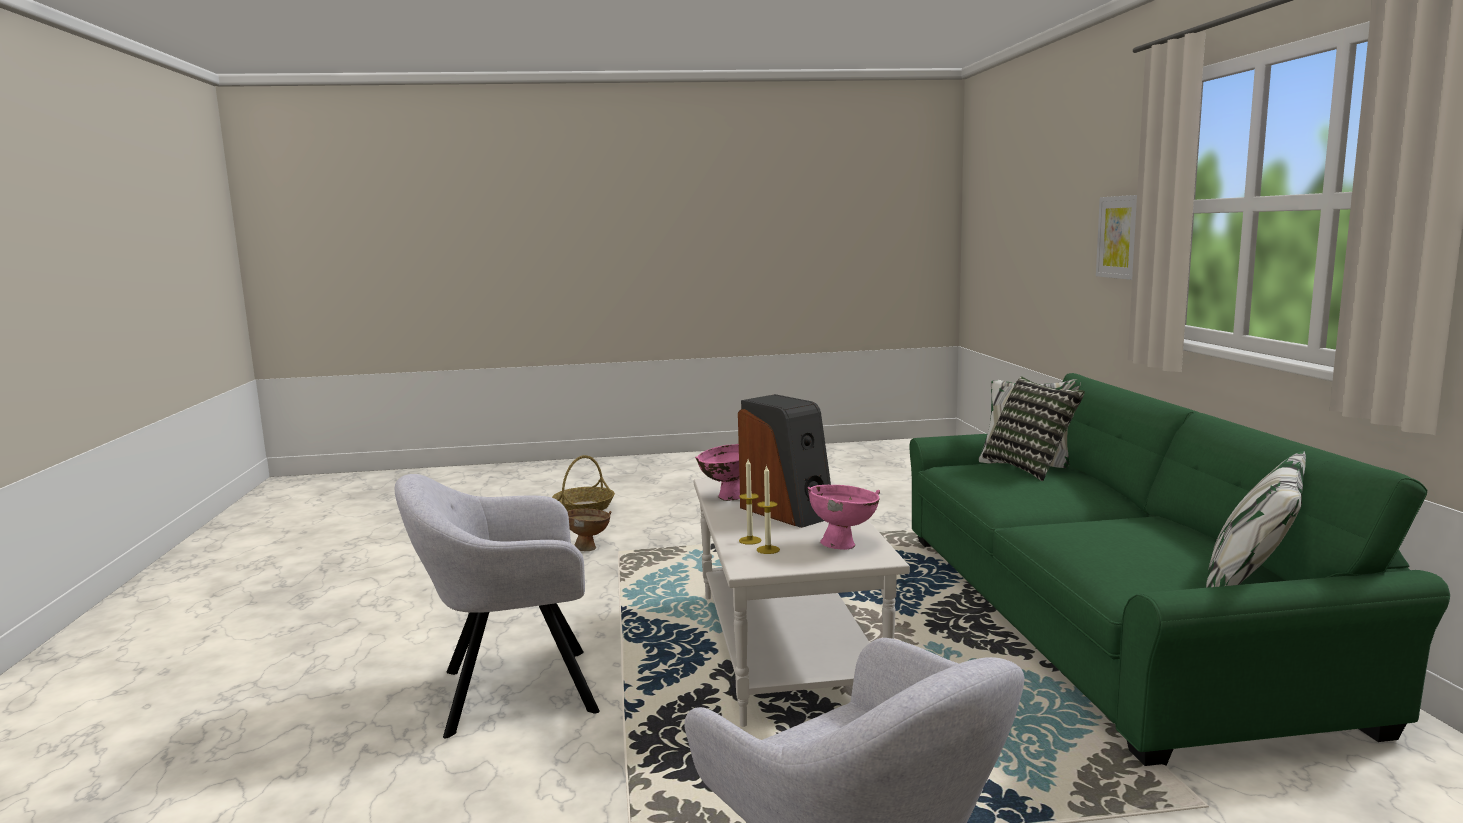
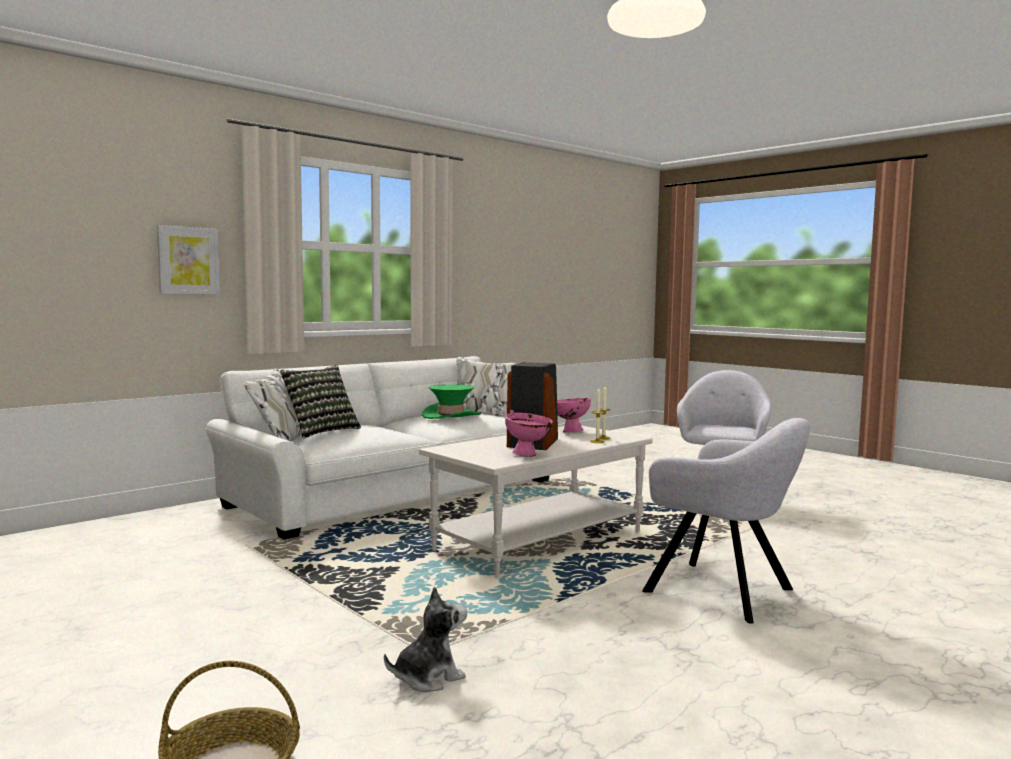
camera: 125 degrees left, 5 degrees down
(590, 548) = (428, 678): brown bowl -> plush toy
(1100, 617) = (397, 493): green sofa -> white sofa
(1142, 534) = (451, 415): none -> green hat

